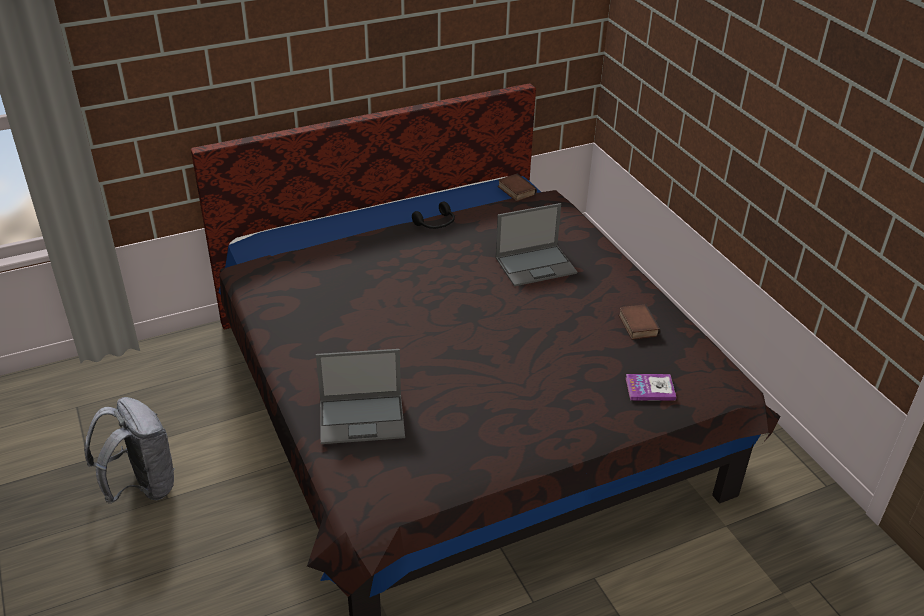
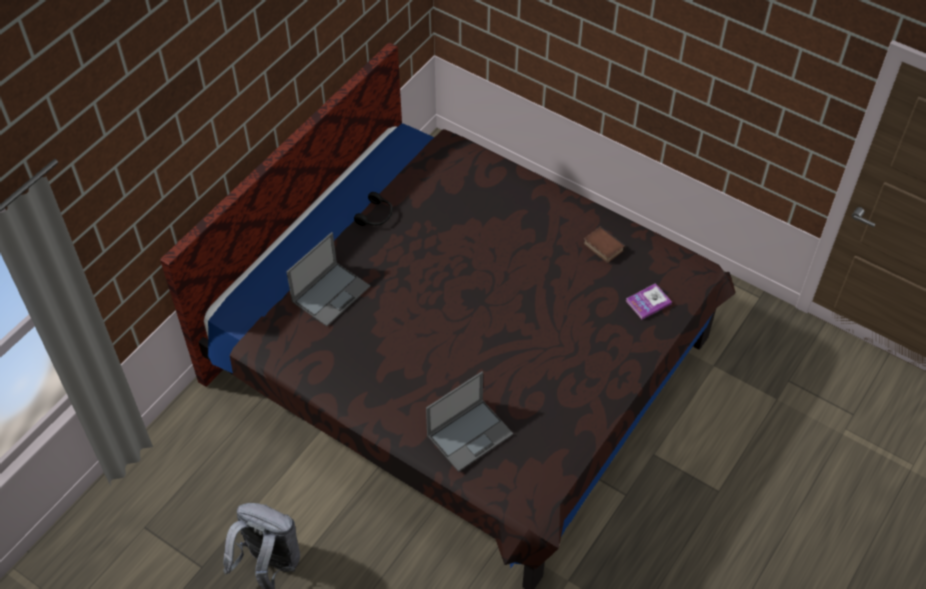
camera: 30 degrees left, 15 degrees up
(515, 191) = (413, 147): book -> none
(536, 265) = (489, 222): laptop -> laptop (331, 293)

